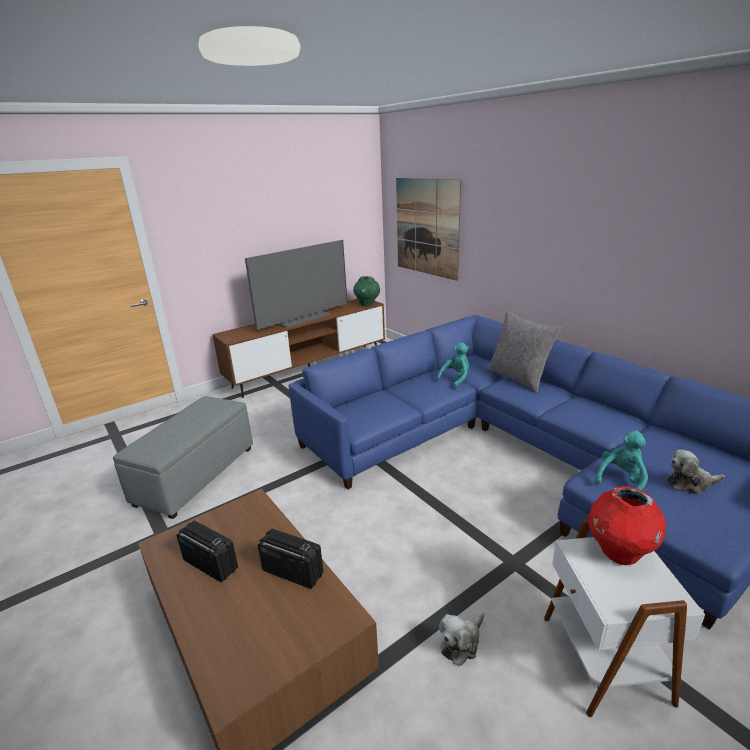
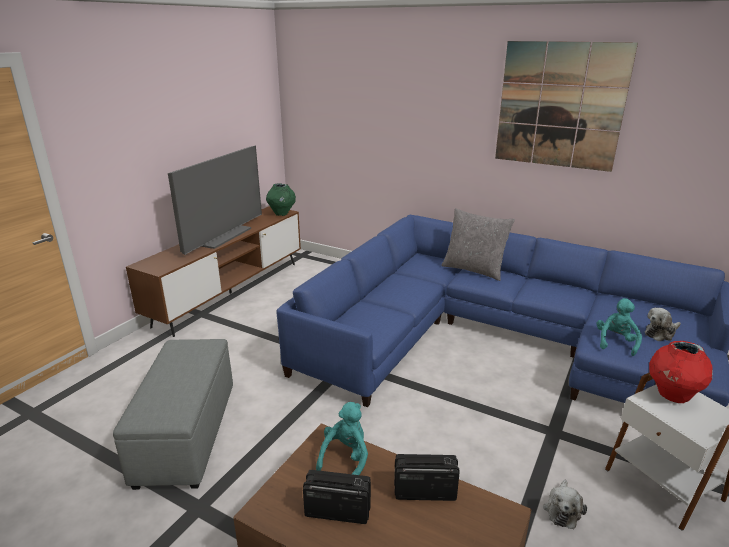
camera: 25 degrees left, 0 degrees up
(427, 227) = (342, 129): picture -> picture (559, 105)
(455, 379) = (422, 279): turquoise plush toy -> turquoise plush toy (345, 458)

